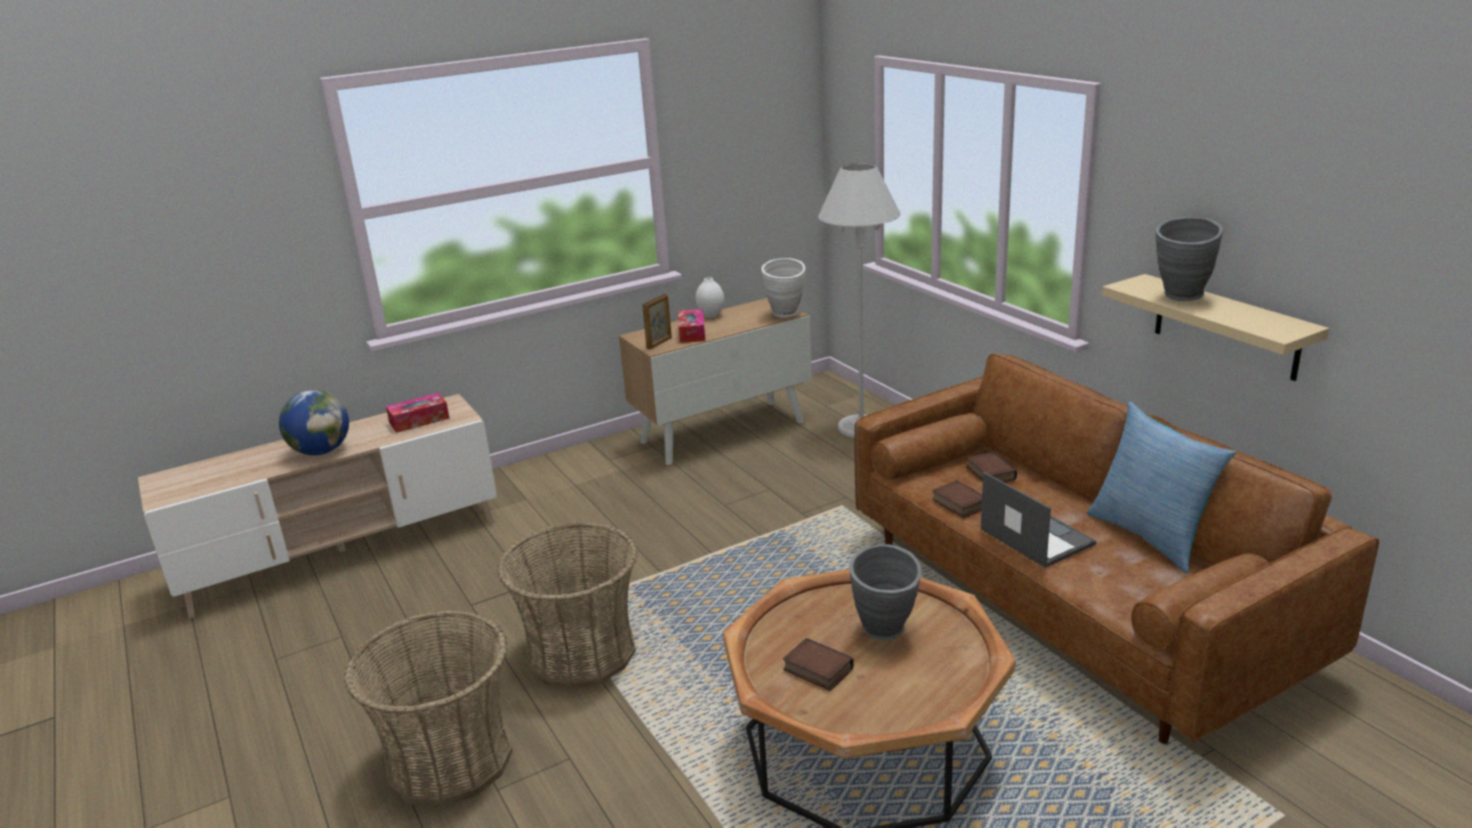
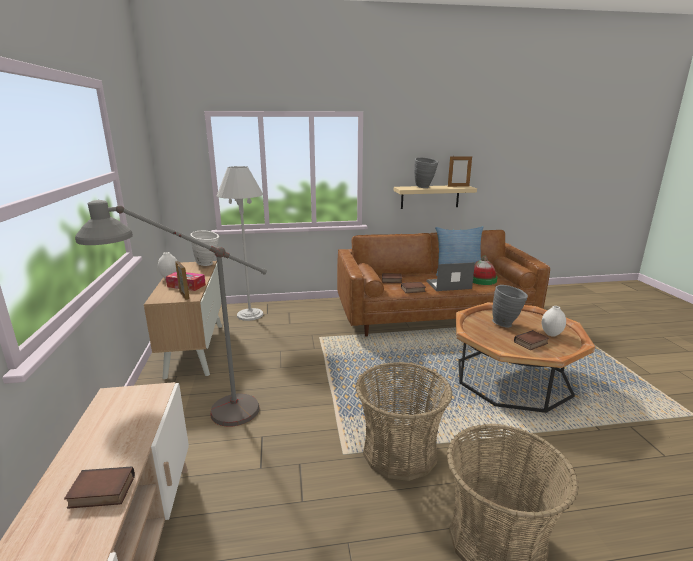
camera: 70 degrees left, 5 degrees down
(321, 451) = (100, 493): globe -> book
(419, 420) = (125, 415): tissue box -> none
(578, 494) = (199, 418): none -> grey floor lamp
(883, 695) = (551, 334): none -> white vase
(1129, 573) = (482, 280): none -> hat
(1273, 323) = (458, 186): none -> picture frame

